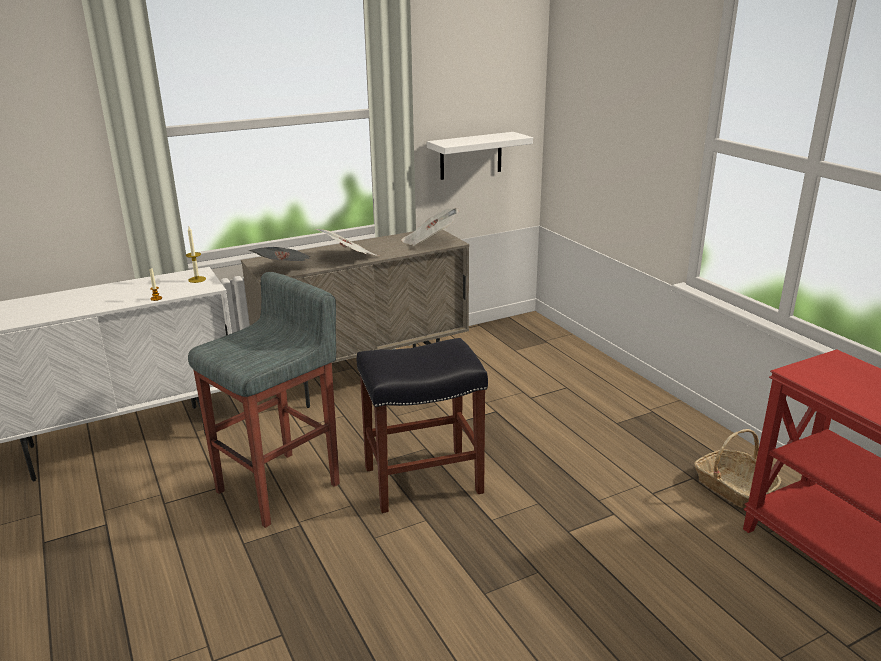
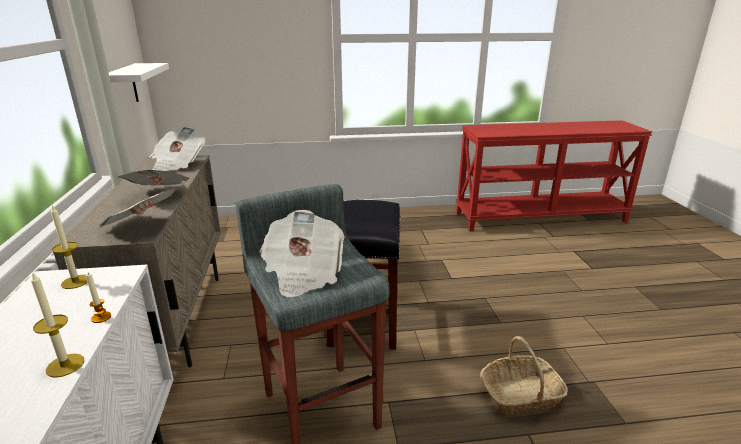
camera: 70 degrees left, 0 degrees up
(110, 306) = (65, 365): none -> candle
(246, 344) = (303, 273): none -> newspaper
(733, 487) = (435, 223): basket -> basket (520, 395)

